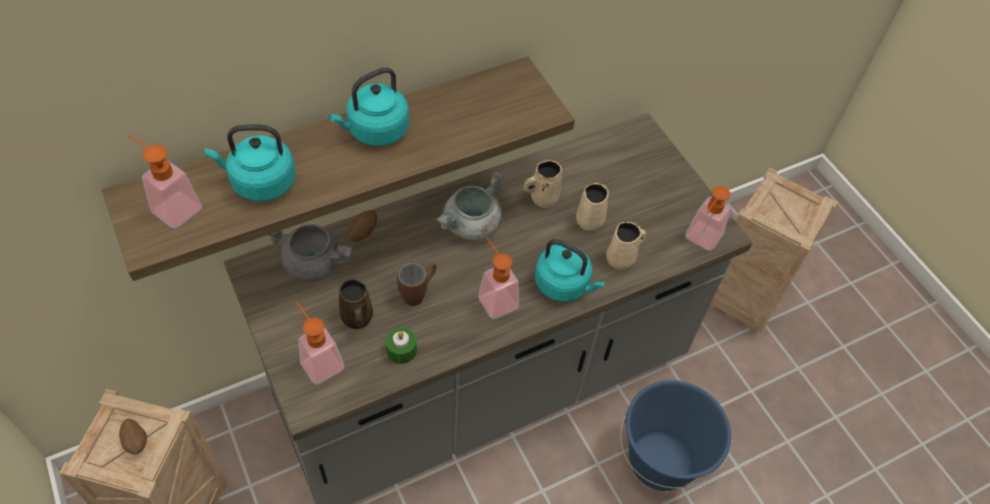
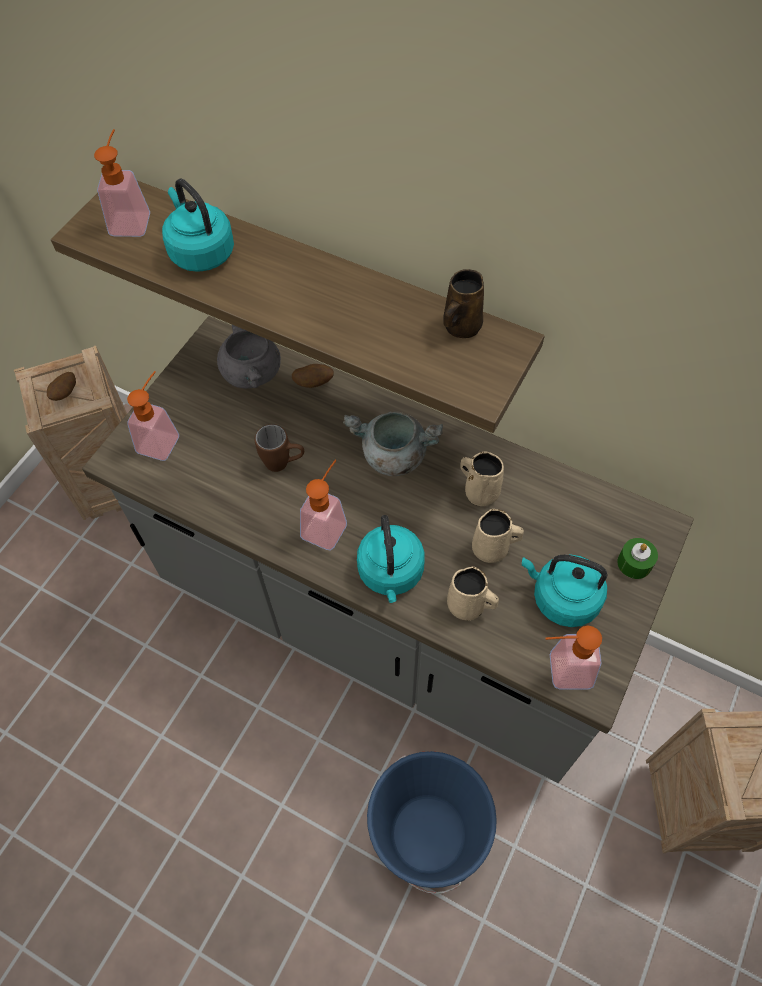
camera: 60 degrees right, 5 degrees up
(357, 319) = (222, 438): brown mug -> brown mug (460, 327)
(375, 131) = (327, 286): turquoise kettle -> turquoise kettle (561, 598)
(401, 350) = (215, 489): green candle -> green candle (634, 563)

